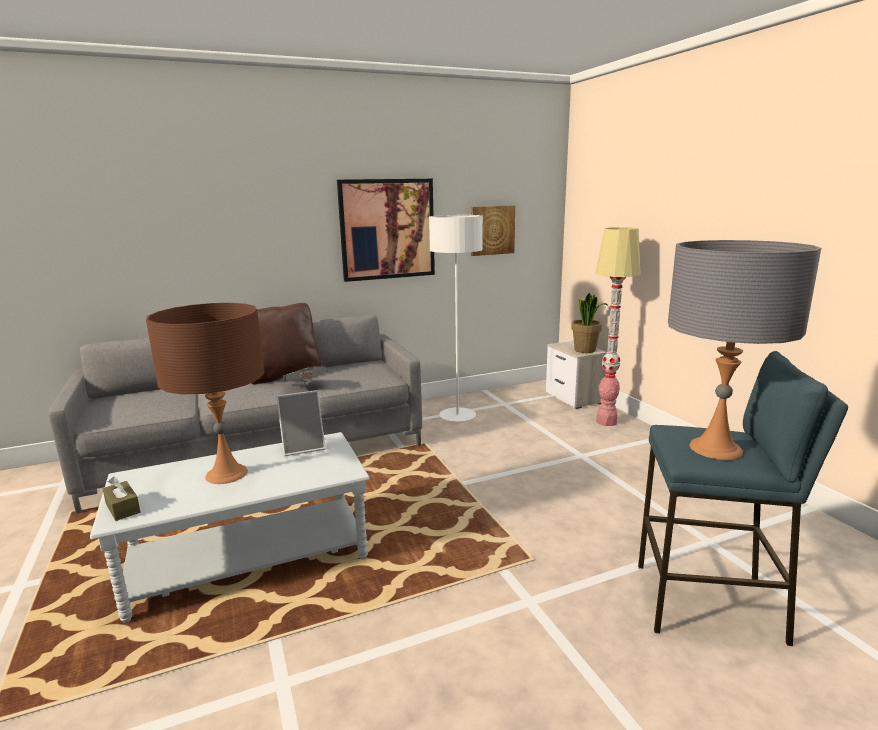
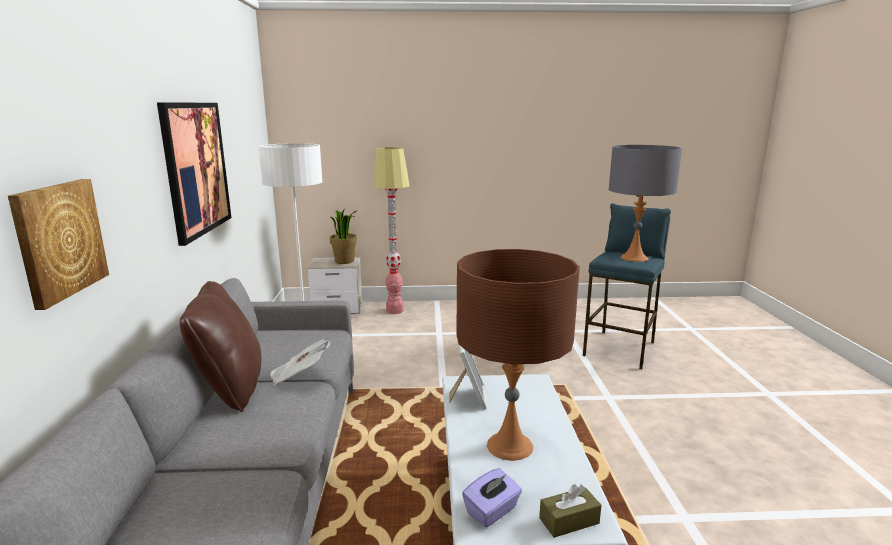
camera: 70 degrees left, 0 degrees up
(142, 478) = (492, 511): none -> purple tissue box
(492, 230) = (245, 160): picture -> picture (59, 240)

